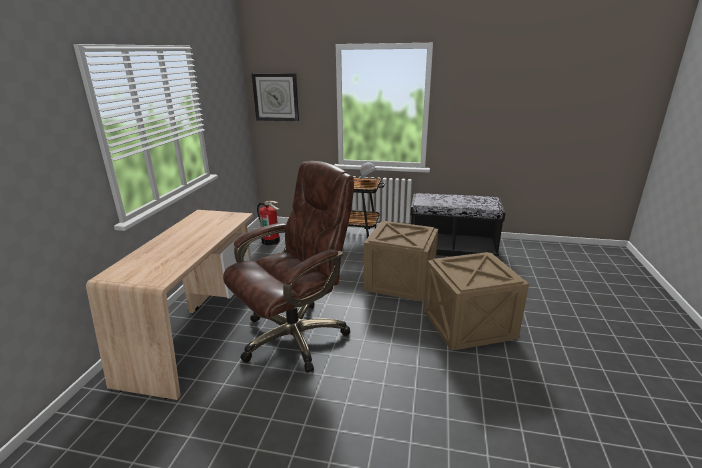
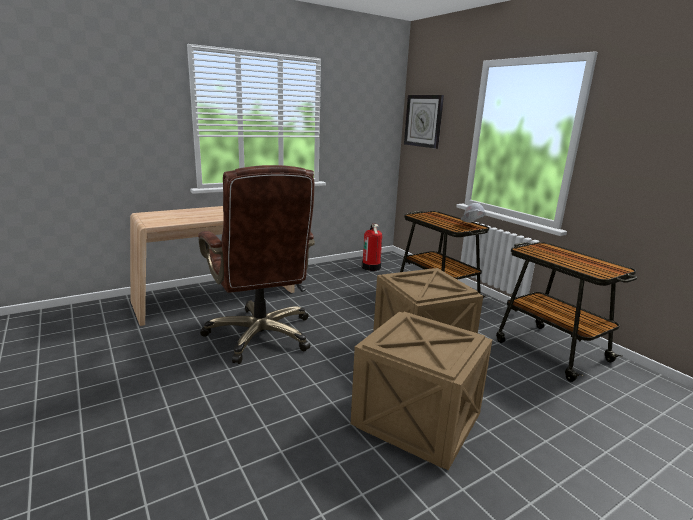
camera: 45 degrees right, 5 degrees down
(294, 336) = (260, 334): brown office chair -> brown office chair turned 60 degrees clockwise
(452, 248) = (550, 350): black bench -> cart

